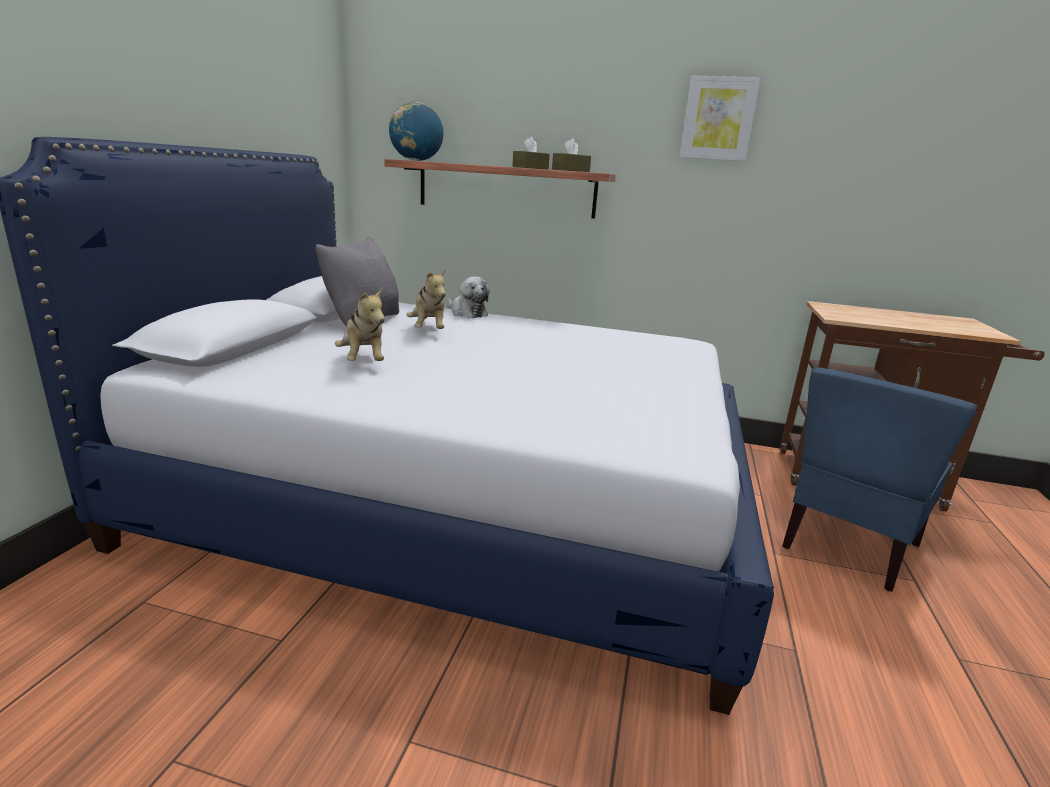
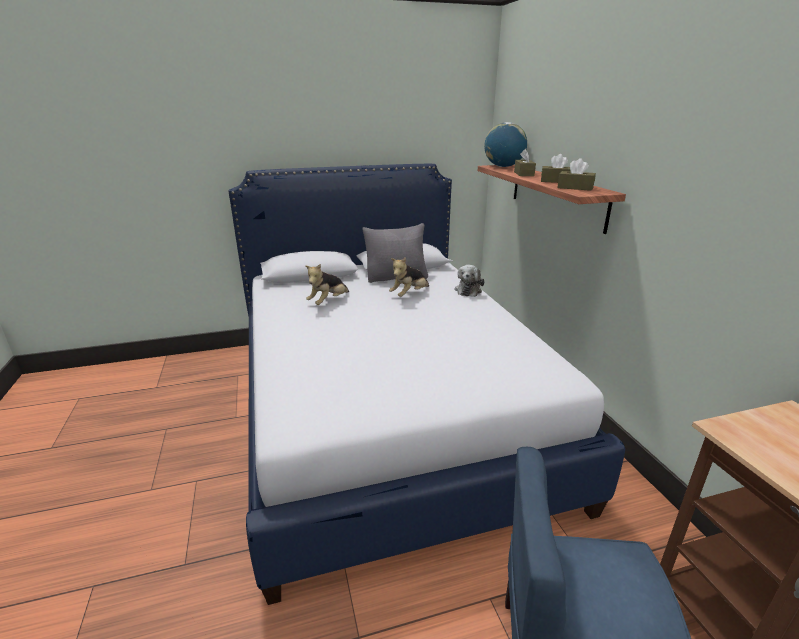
camera: 60 degrees right, 5 degrees up
(473, 164) = (523, 174): none -> brown tissue box
(718, 119) = (724, 143): picture -> none

